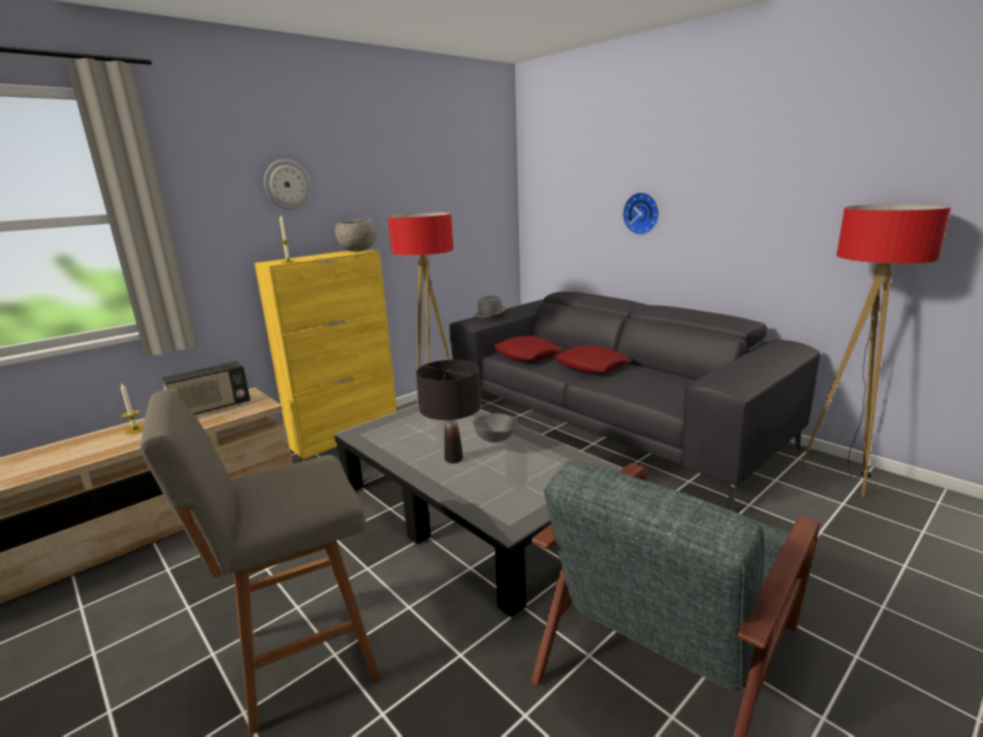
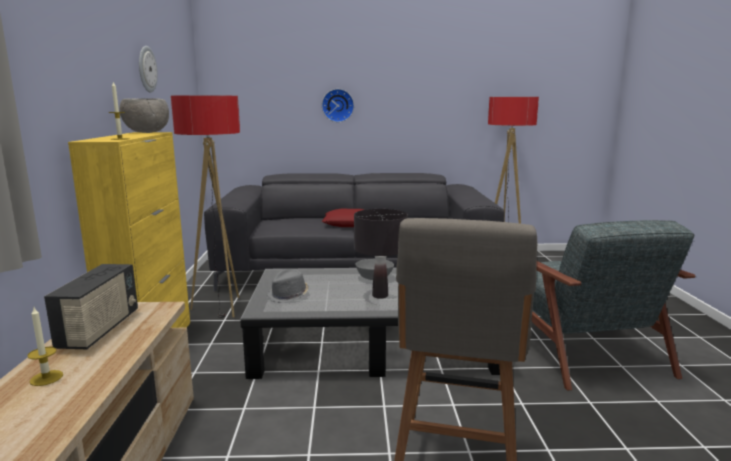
camera: 50 degrees left, 5 degrees down
(287, 184) = (80, 48): wall clock -> wall clock (146, 69)
(490, 315) = (234, 199): grey hat -> grey hat (288, 295)
(527, 355) = (289, 227): red pillow -> none

